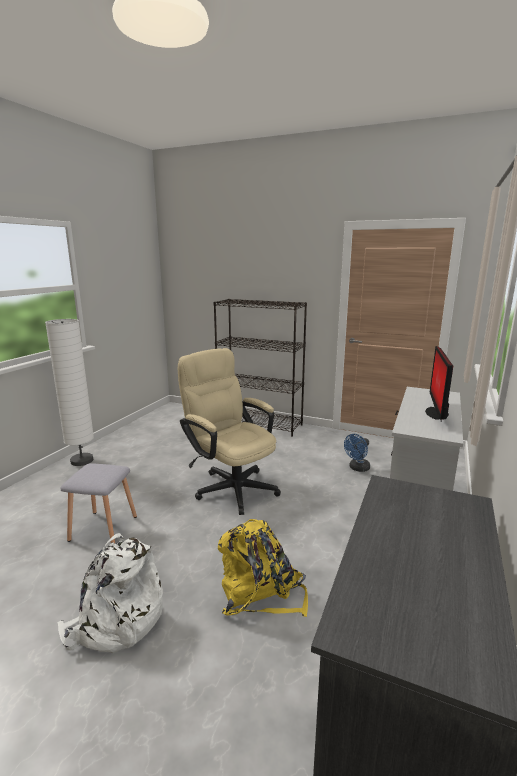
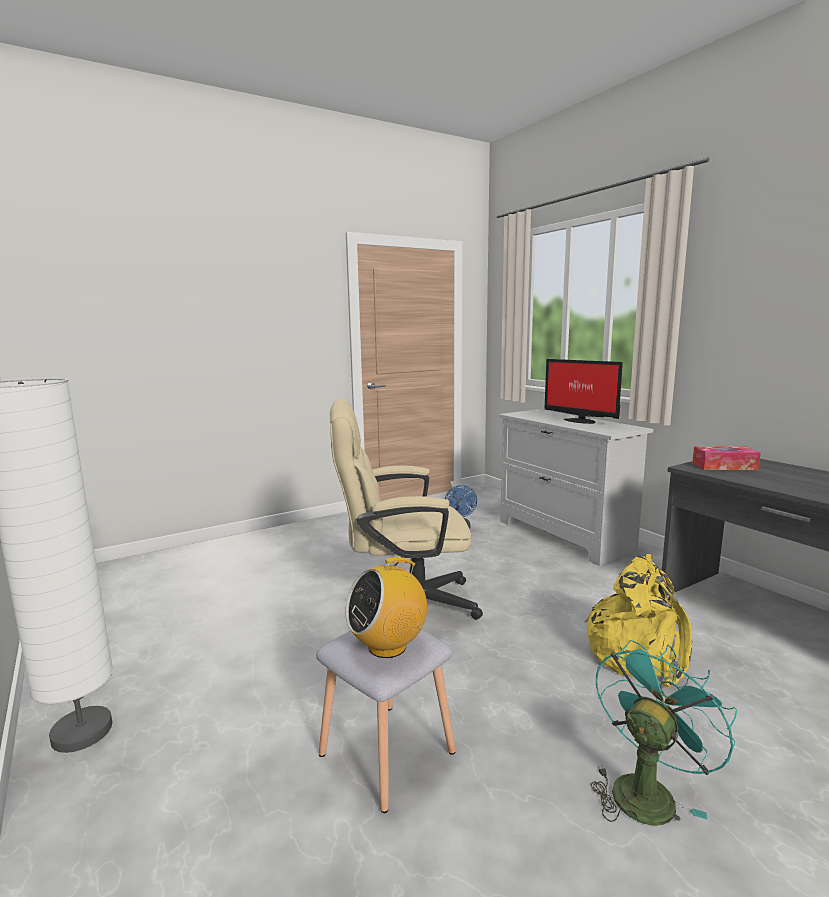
camera: 55 degrees left, 5 degrees down
(90, 474) = (388, 646): none -> radio
(116, 621) = (646, 789): white backpack -> turquoise fan
(260, 424) = (271, 538): black bookcase -> none
(416, 499) = (724, 466): none -> tissue box

